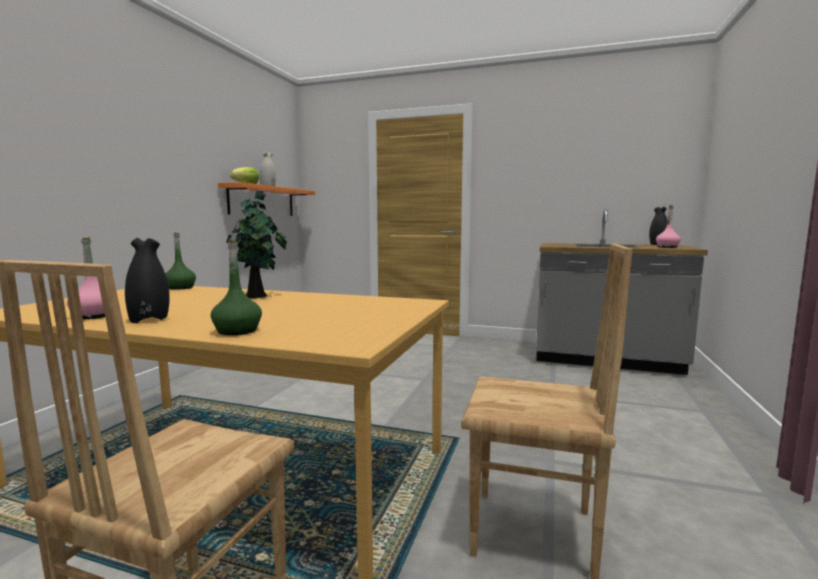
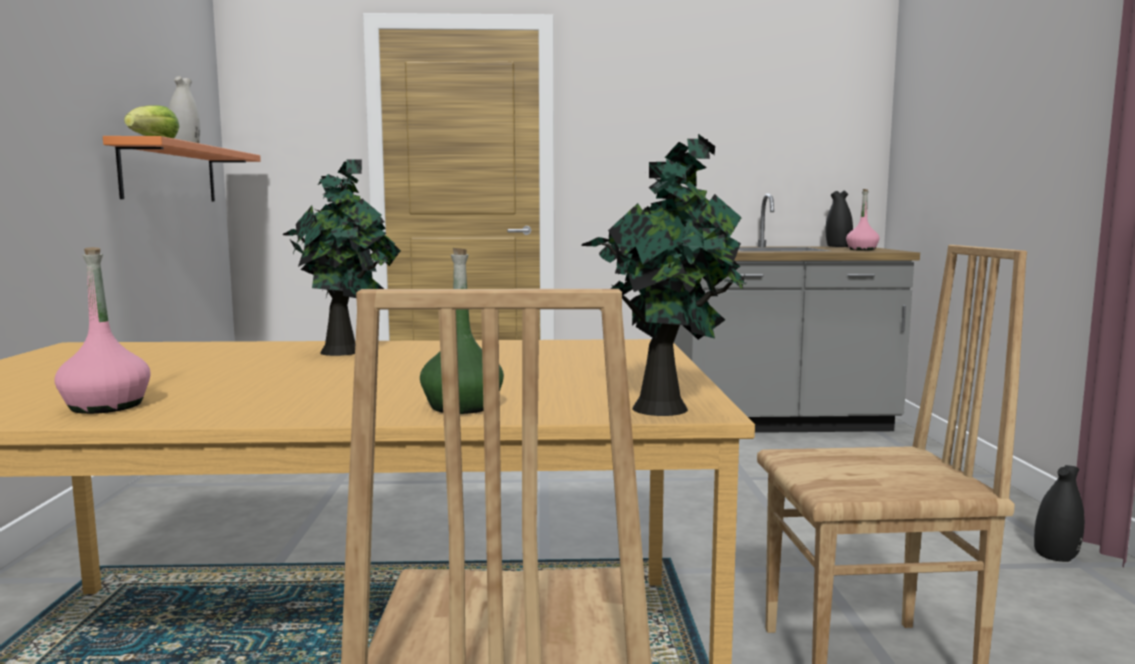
camera: 20 degrees left, 0 degrees up
(149, 320) = (247, 403): black vase -> black vase (1056, 554)
(180, 288) = (144, 346): green bottle -> none
(338, 343) = (665, 408): none -> potted plant

